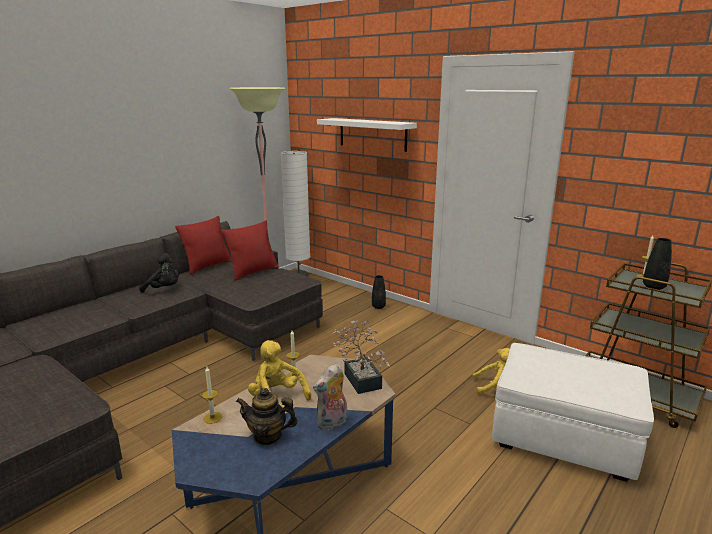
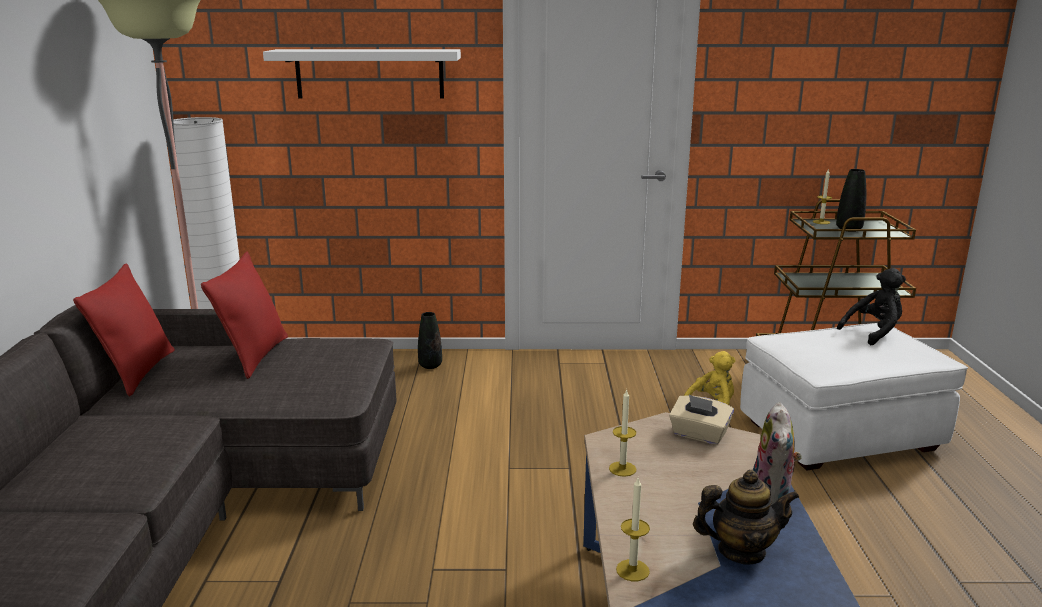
camera: 40 degrees left, 0 degrees up
(164, 289) = (127, 437): black plush toy -> black plush toy (873, 333)
(268, 436) = (741, 551): teapot -> teapot turned 150 degrees counterclockwise
(277, 398) = (658, 504): yellow plush toy -> none
(361, 378) = (699, 435): potted plant -> beige tissue box

